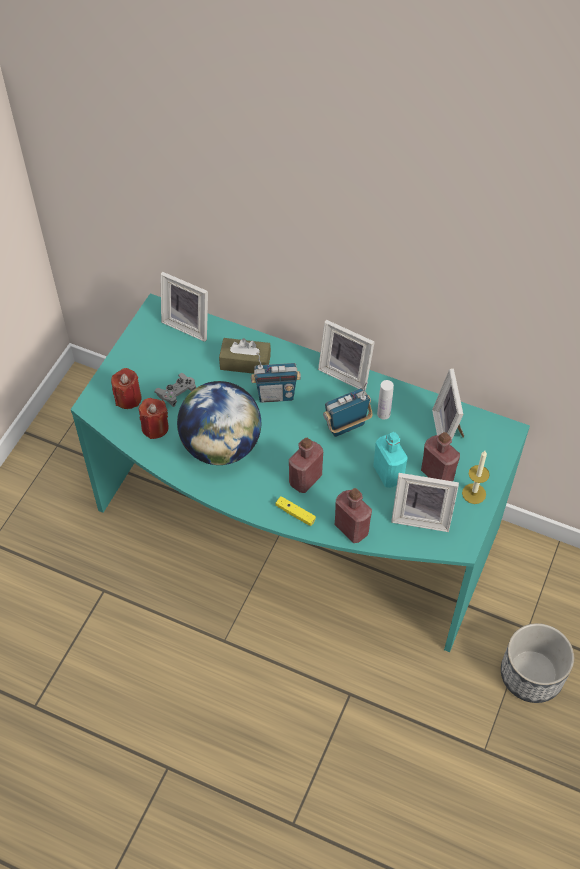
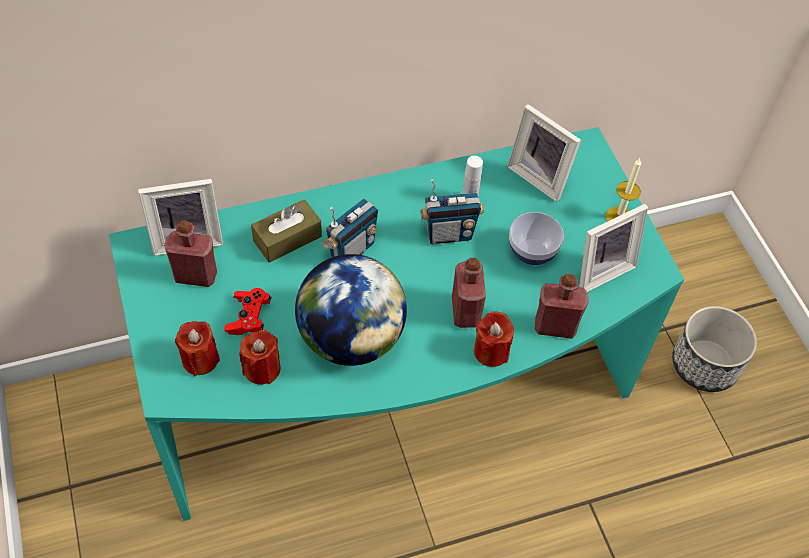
camera: 45 degrees left, 0 degrees up
(177, 394) = (249, 317): grey game controller -> red game controller
(295, 514) = (491, 351): yellow game controller -> red candle
(346, 372) = (395, 183): picture frame -> none
(346, 426) = (448, 234): radio -> radio turned 120 degrees counterclockwise
(388, 474) = (532, 252): turquoise bottle -> bowl
(437, 474) = (572, 222): red bottle -> red bottle (196, 276)

